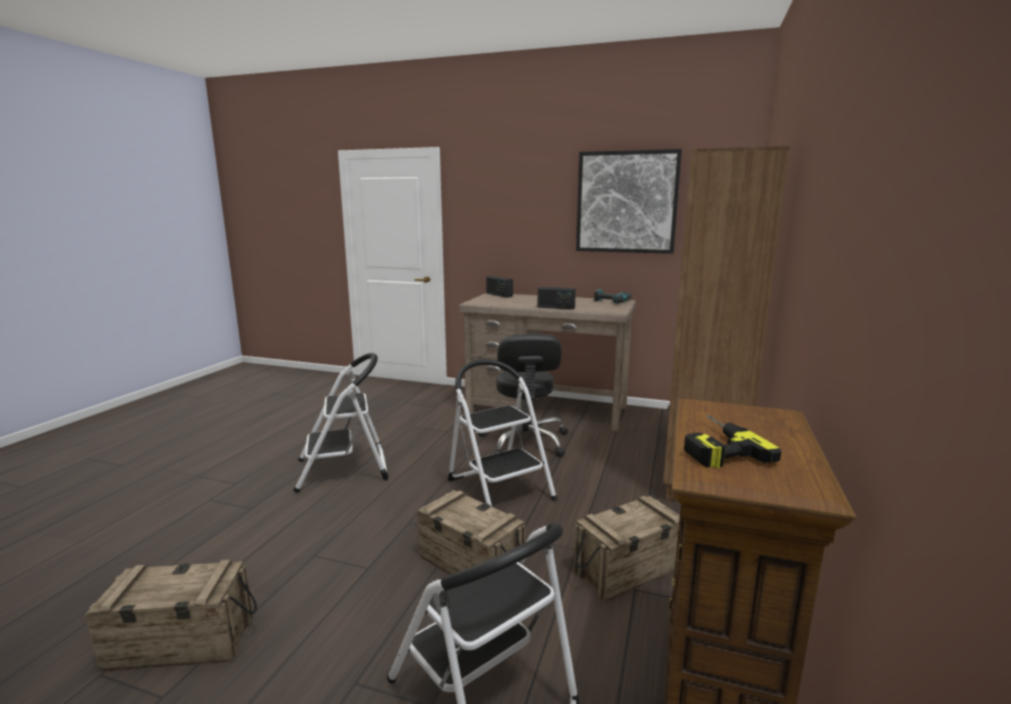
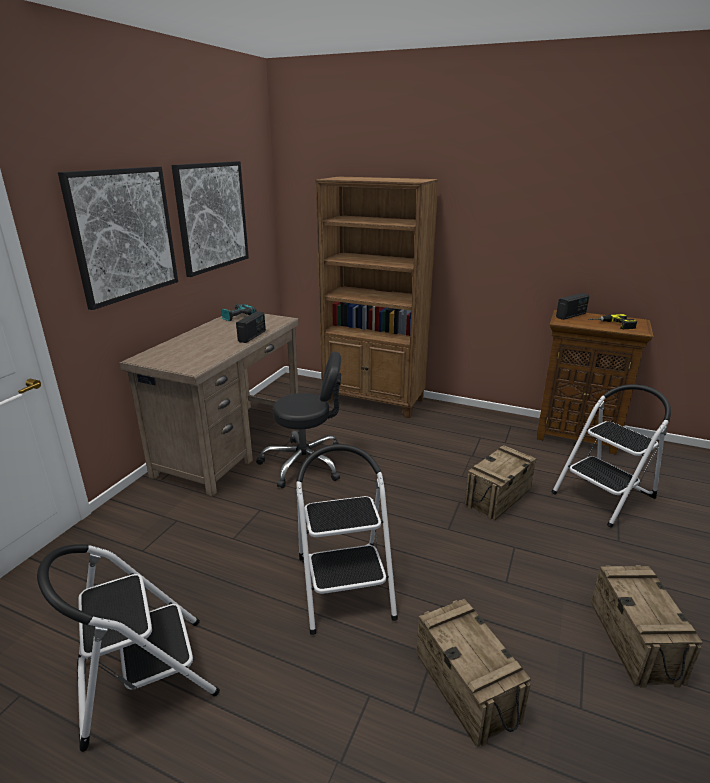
camera: 85 degrees left, 10 degrees up
(498, 488) = (391, 481): step ladder -> step ladder (141, 681)
(499, 295) = (151, 355): radio -> radio (571, 315)
(517, 203) = (124, 234): none -> picture
(629, 571) = (488, 441): crate -> crate (466, 687)

